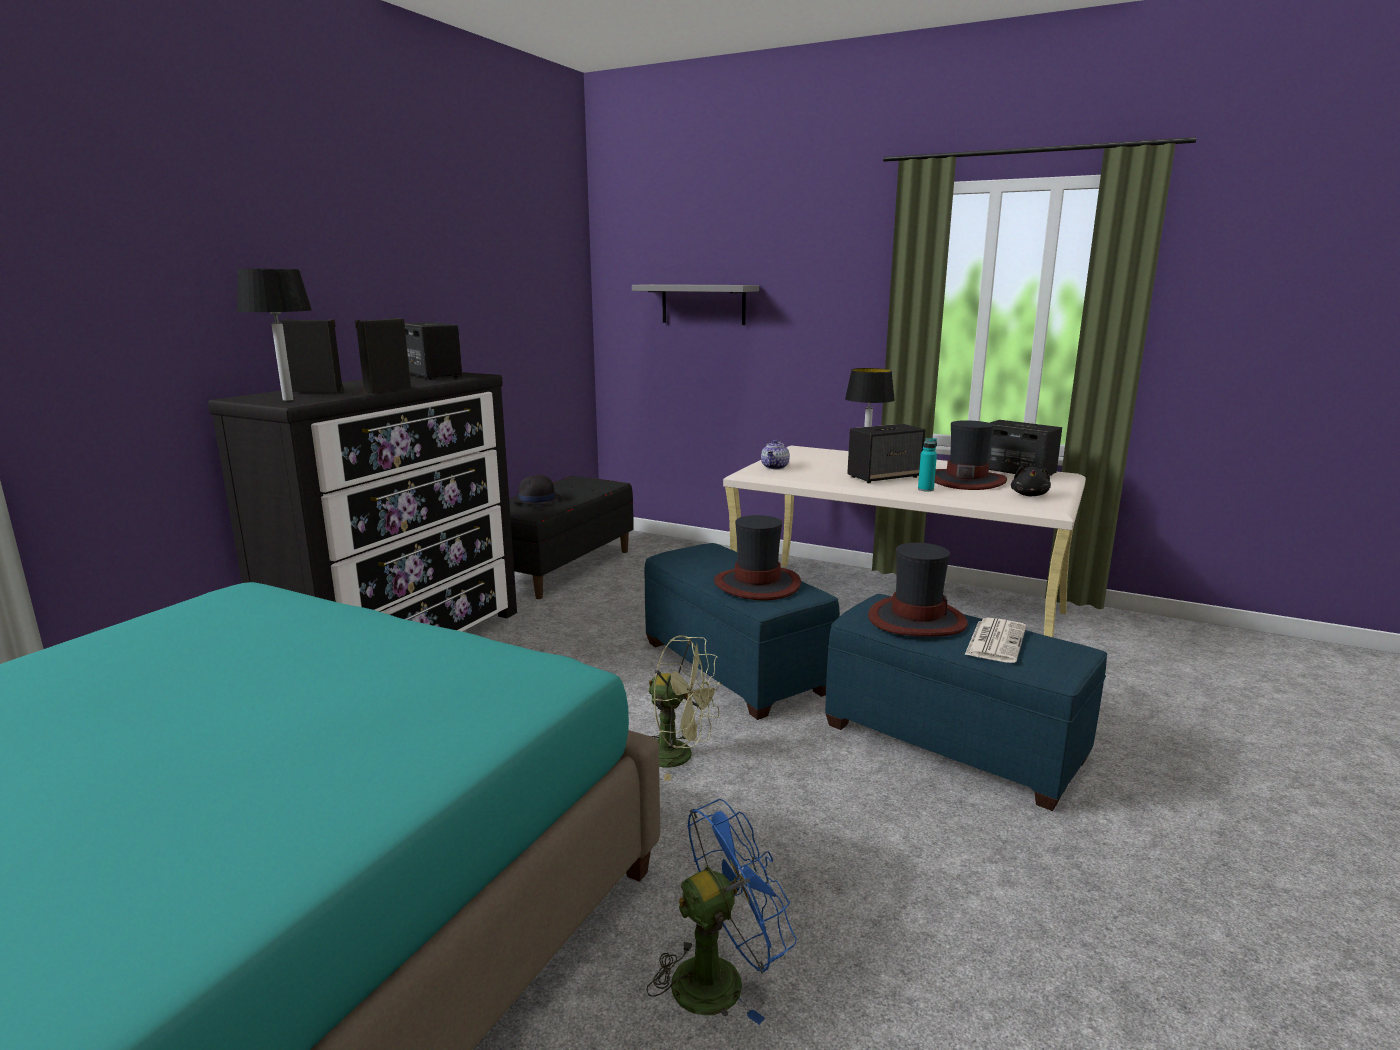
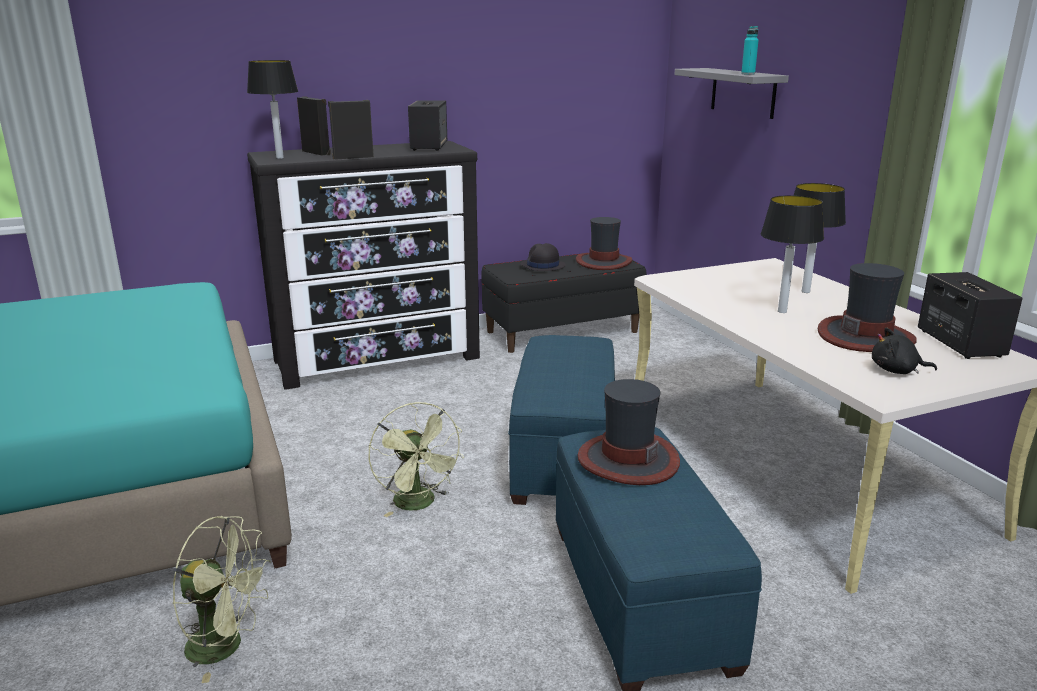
camera: 40 degrees right, 5 degrees up
(720, 977) = (226, 646): blue fan -> green fan
(757, 584) = (562, 384): hat -> hat (603, 262)
(775, 467) = (698, 277): teapot -> none
(884, 477) = (782, 311): speaker -> table lamp
(925, 489) = (789, 334): turquoise bottle -> turquoise bottle (748, 74)
(995, 640) = (657, 505): newspaper -> none
(1029, 495) = (897, 371): black plush toy -> black plush toy turned 45 degrees clockwise

